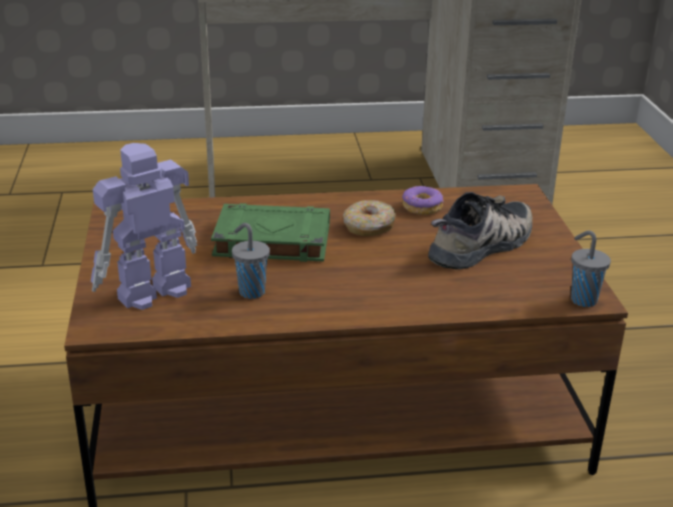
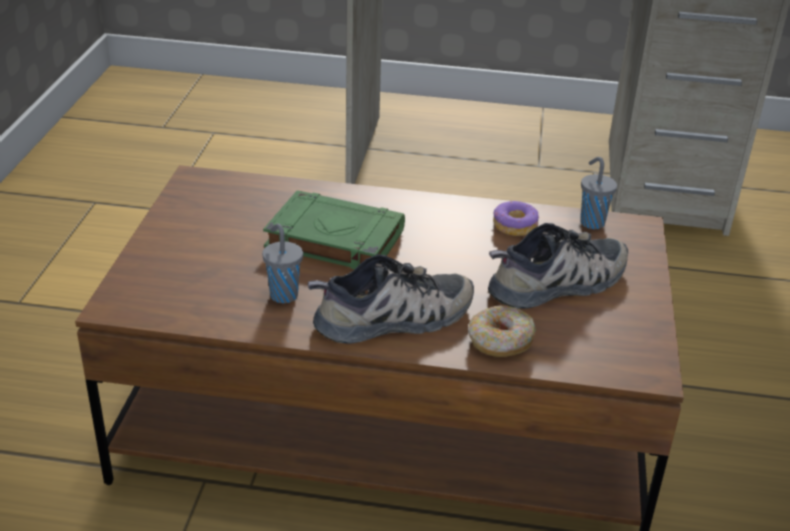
camera: 15 degrees right, 5 degrees up
(151, 292) = (185, 277): toy robot -> none
(360, 295) = (394, 319): none -> shoe
(369, 227) = (444, 240): donut -> donut (500, 341)
(582, 299) = (637, 371): grey cup -> grey cup (591, 222)

